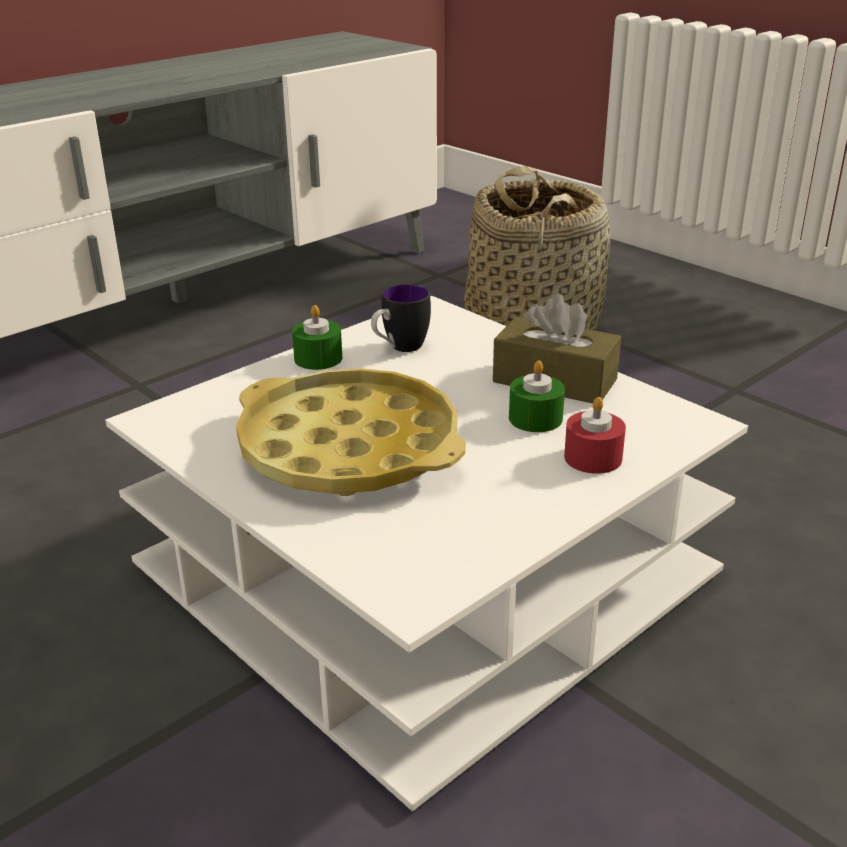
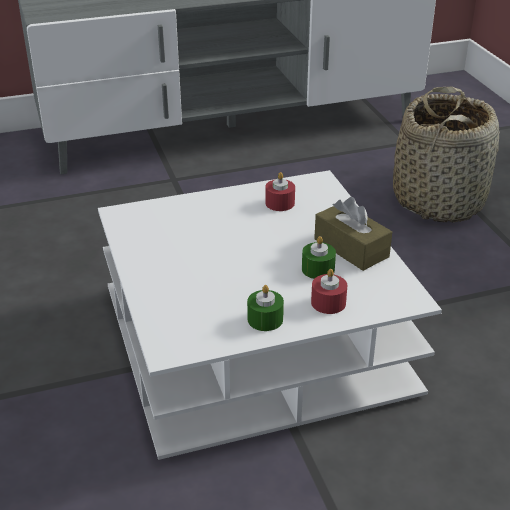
camera: 25 degrees right, 5 degrees up
(318, 358) = (230, 198): green candle -> green candle (265, 319)
(349, 447) = (203, 258): yellow tray -> none
(399, 348) = (280, 203): mug -> red candle

